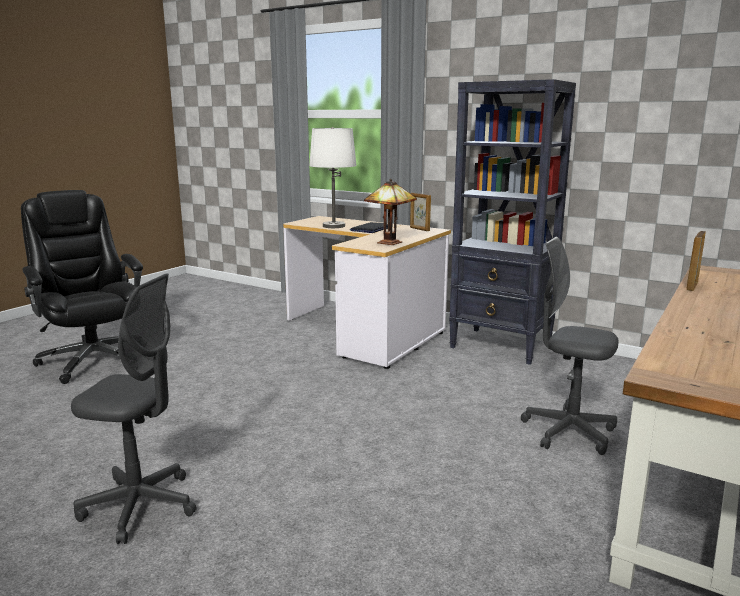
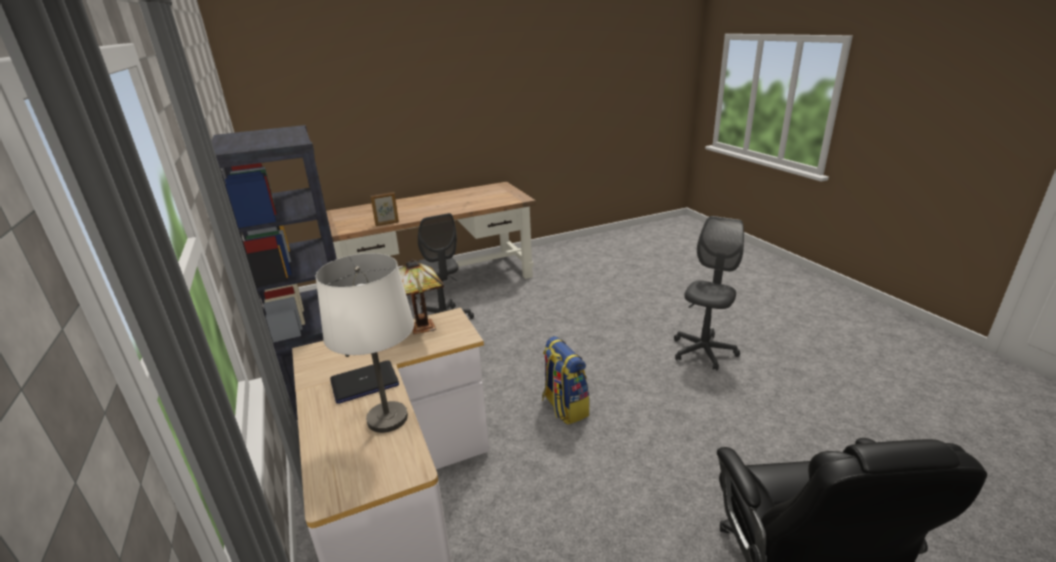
camera: 145 degrees left, 10 degrees up
(140, 506) = (703, 352): grey office chair -> grey office chair turned 75 degrees clockwise
(302, 395) = (564, 407): none -> backpack
(419, 229) = (320, 360): picture frame -> none

